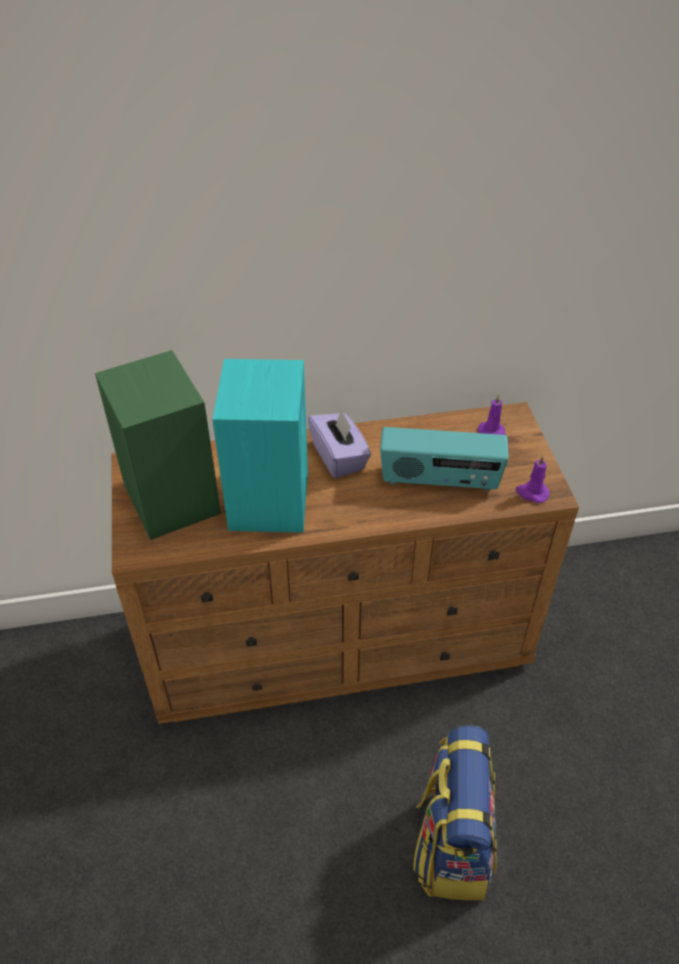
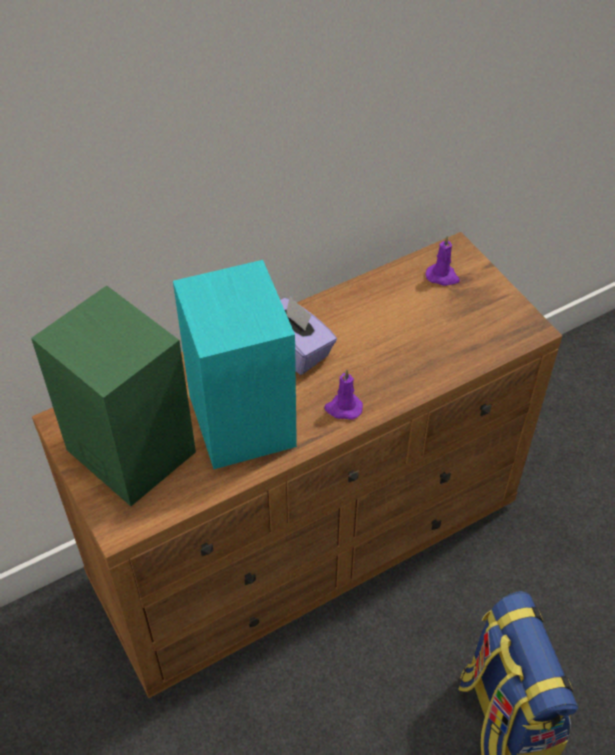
camera: 20 degrees left, 5 degrees up
(439, 481) = (412, 346): radio -> none
(532, 493) = (510, 333): purple candle -> purple candle (343, 408)

